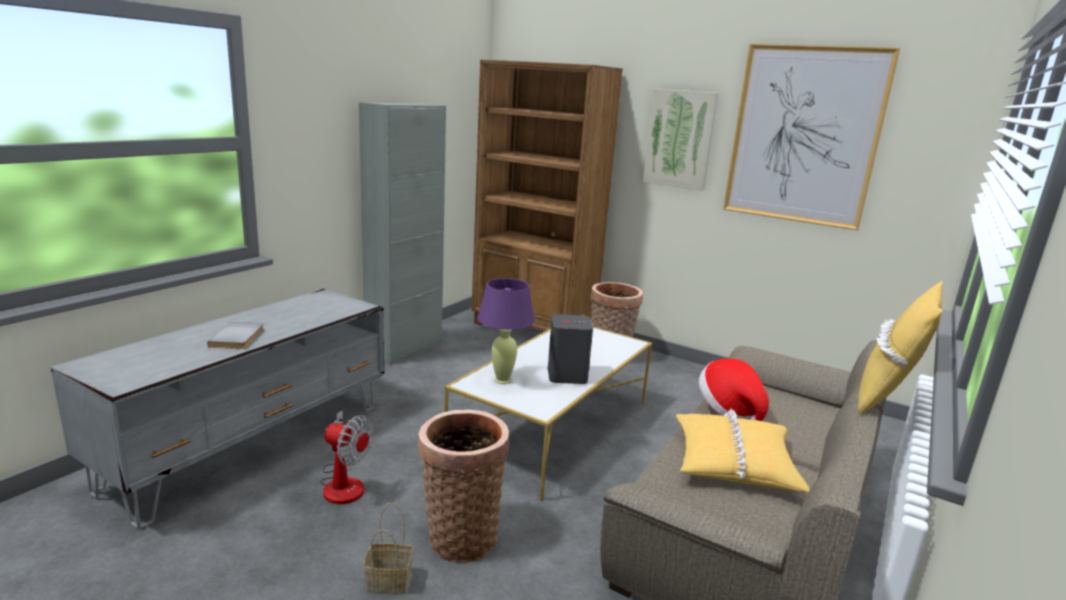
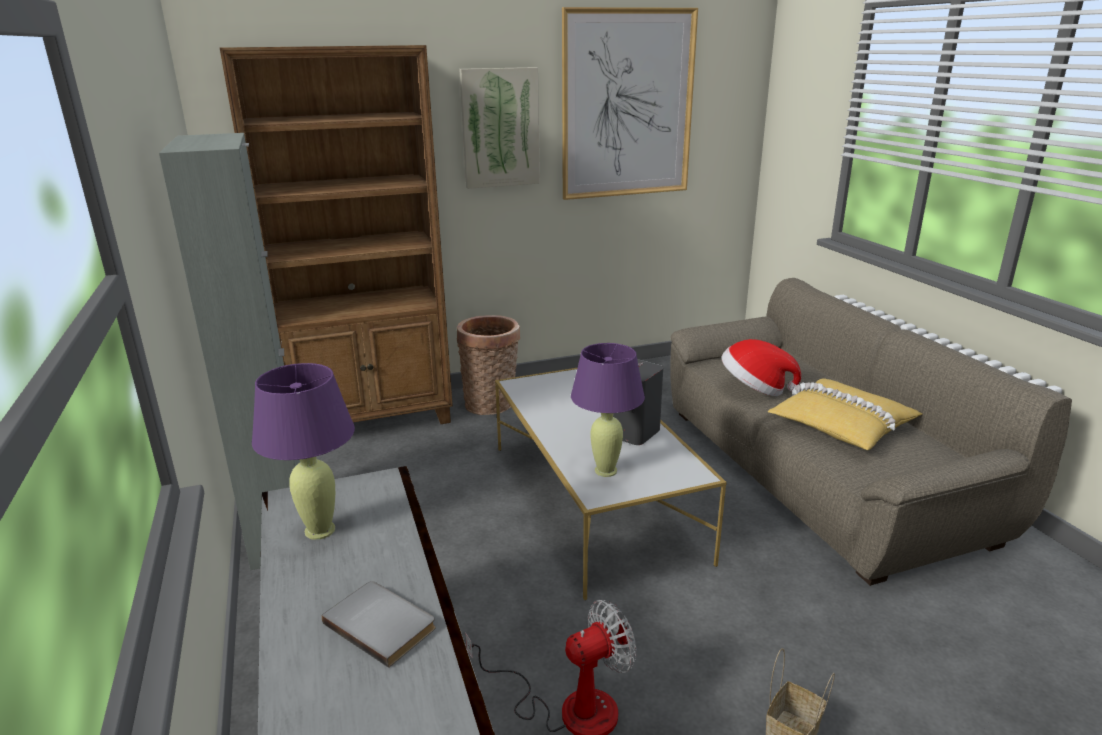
camera: 50 degrees left, 5 degrees up
(302, 307) = (319, 530): none -> purple table lamp
(460, 535) = (742, 646): basket -> none
(887, 397) = (889, 318): yellow pillow -> none

